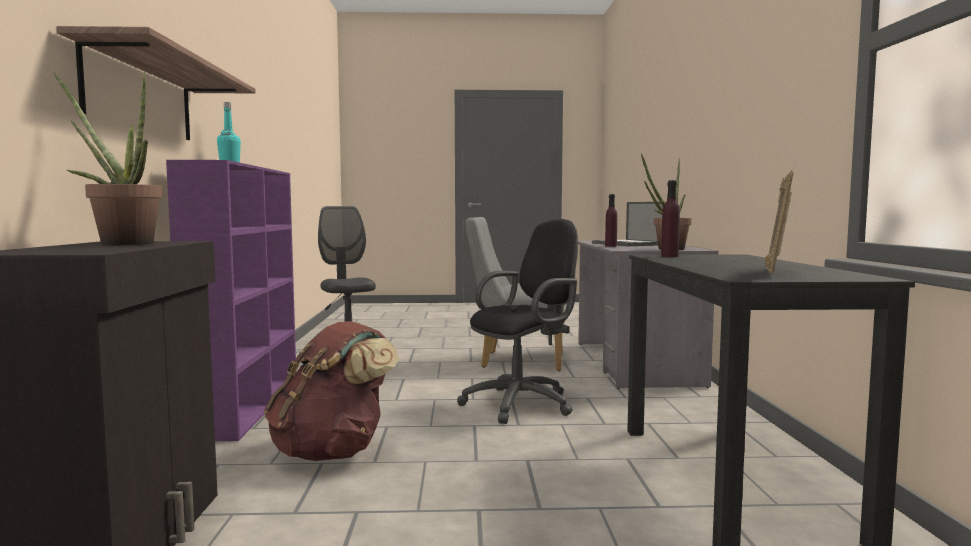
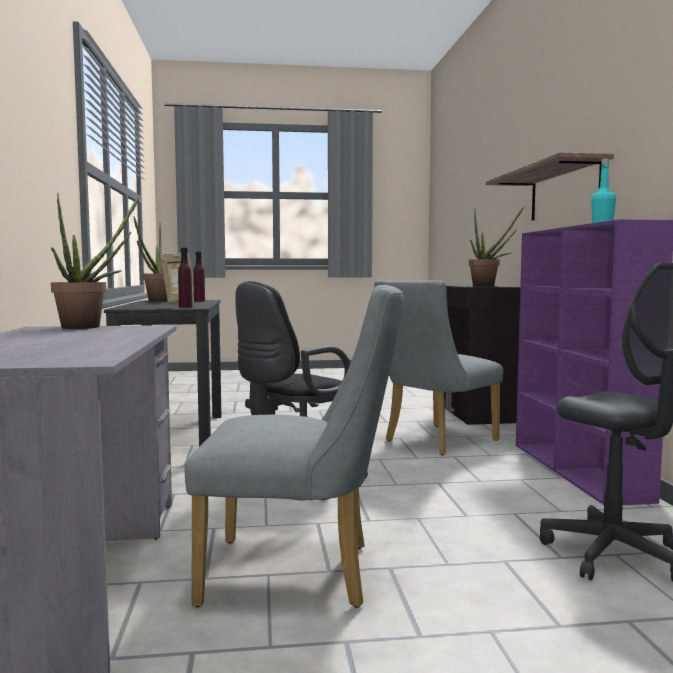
camera: 175 degrees right, 0 degrees up
(333, 452) = (435, 441): brown backpack -> grey chair
(610, 246) = (135, 334): purple bottle -> purple bottle (199, 301)
(628, 244) = (70, 341): laptop -> none
(832, 274) = (156, 301): none -> potted plant

